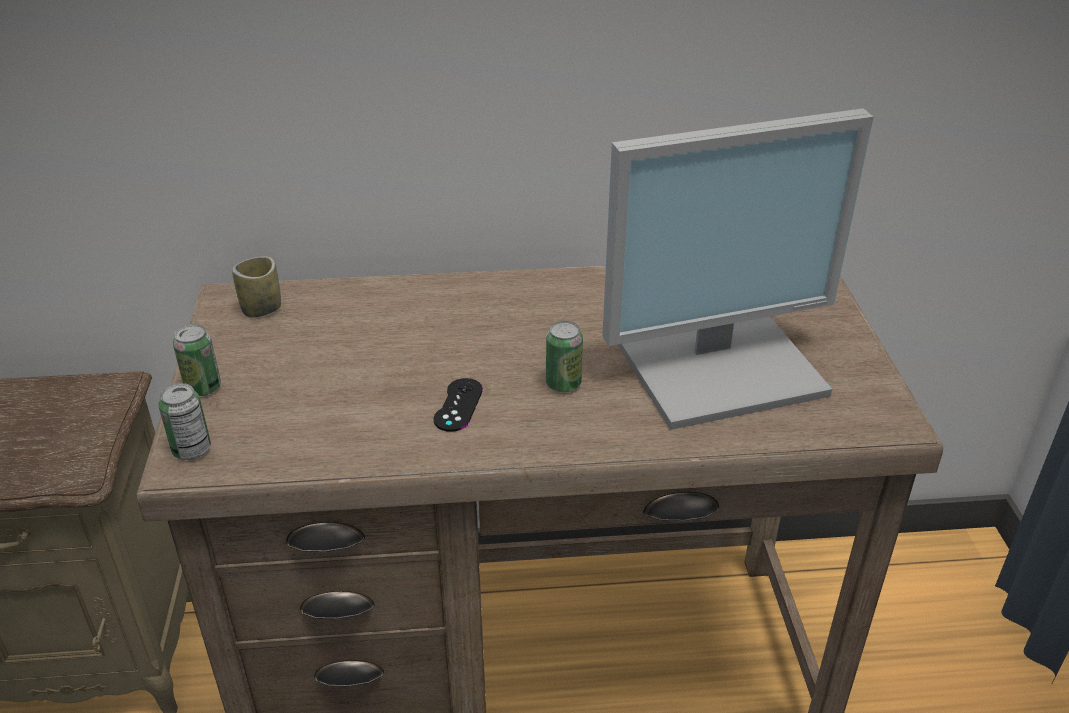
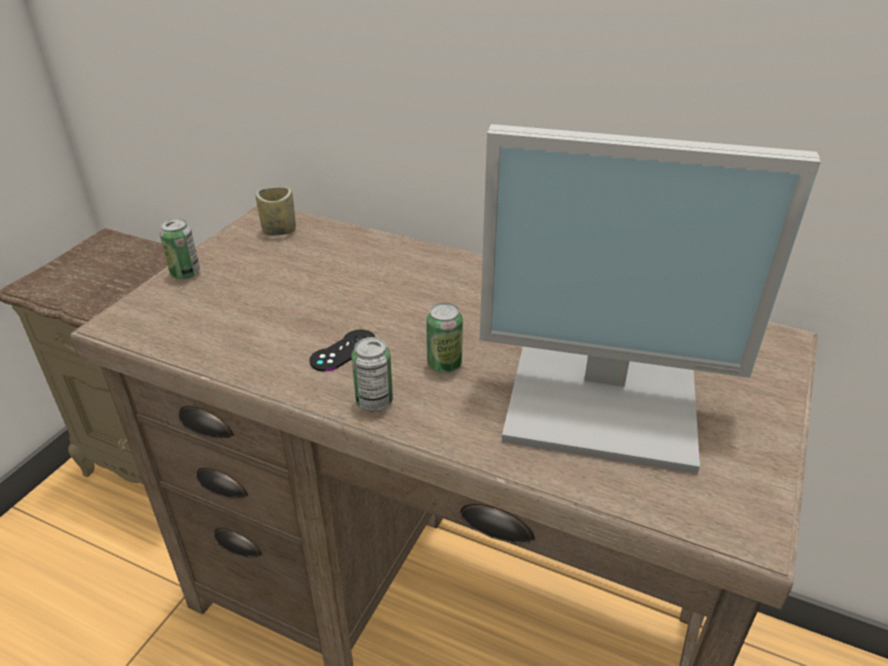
camera: 30 degrees right, 0 degrees up
(191, 449) = (132, 314): can -> can (374, 401)

